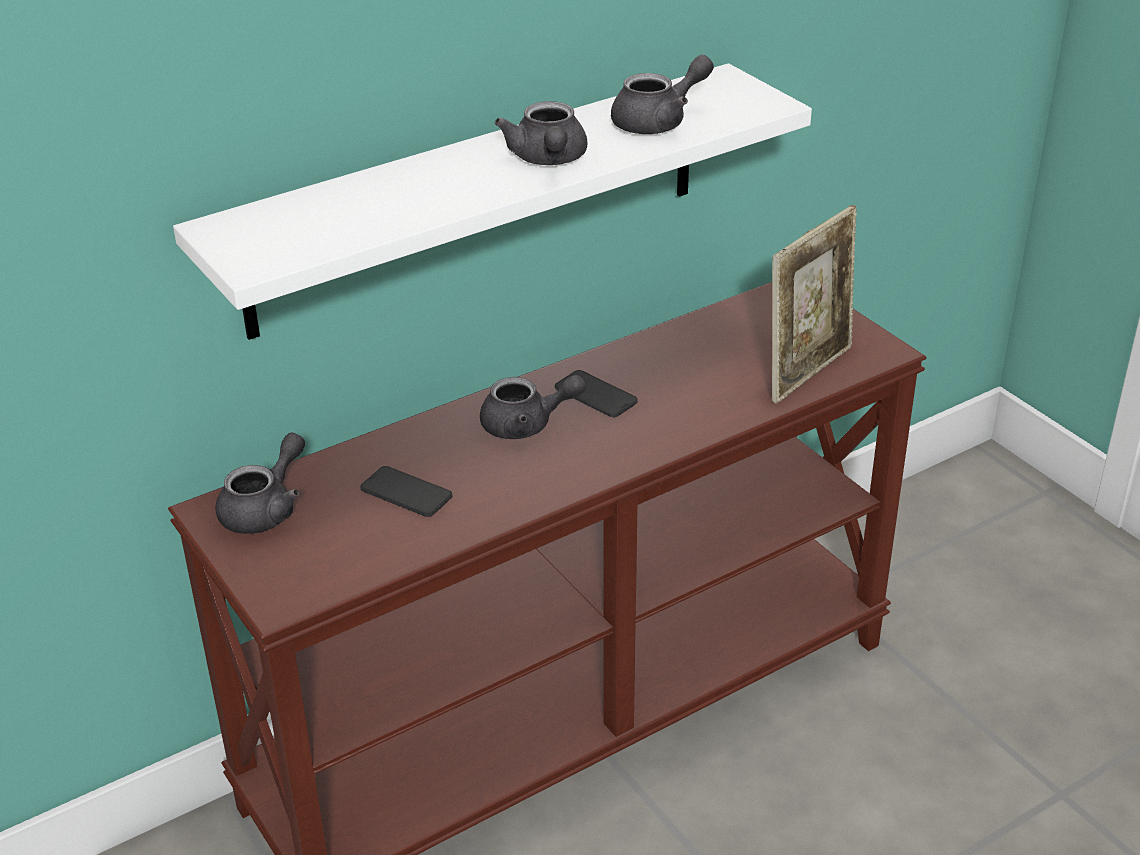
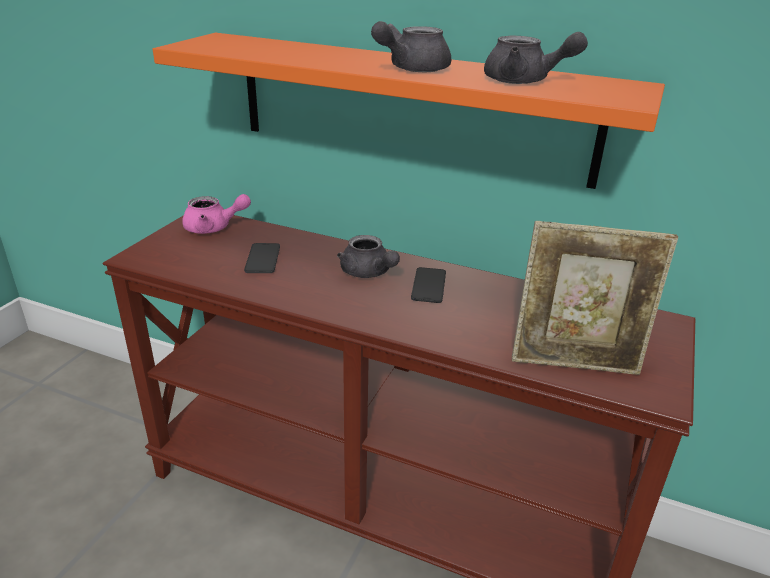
camera: 55 degrees right, 5 degrees down
(266, 509) = (214, 228): grey teapot -> pink teapot
(478, 199) = (410, 107): white shelf -> orange shelf

